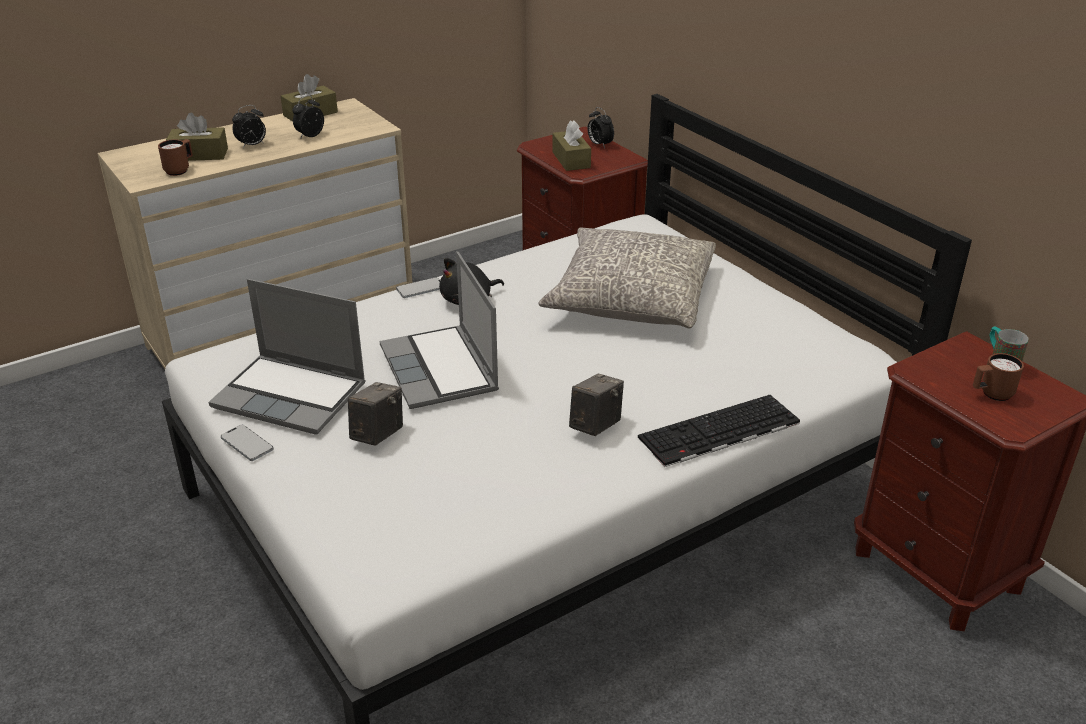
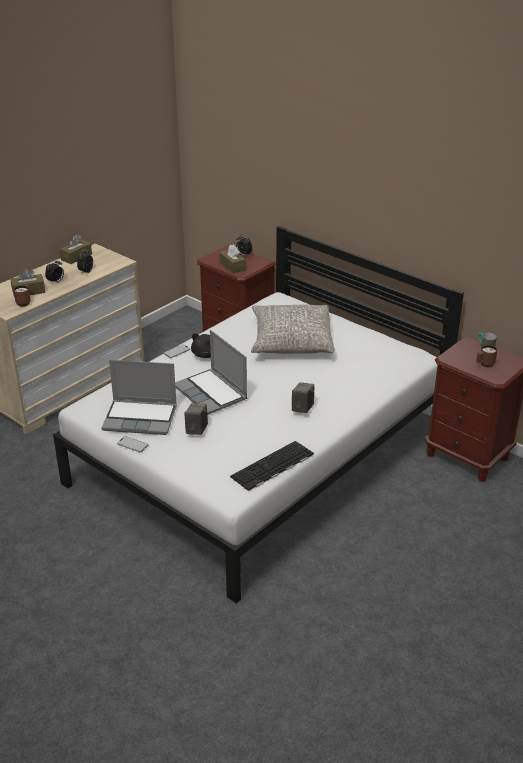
camera: 15 degrees left, 0 degrees up
(719, 432) = (362, 402): keyboard -> keyboard (272, 466)

